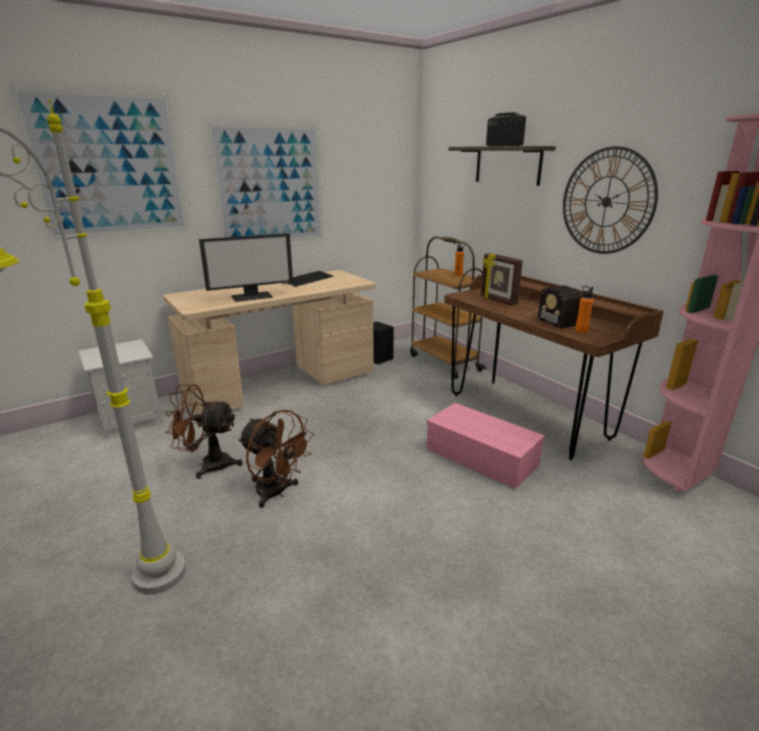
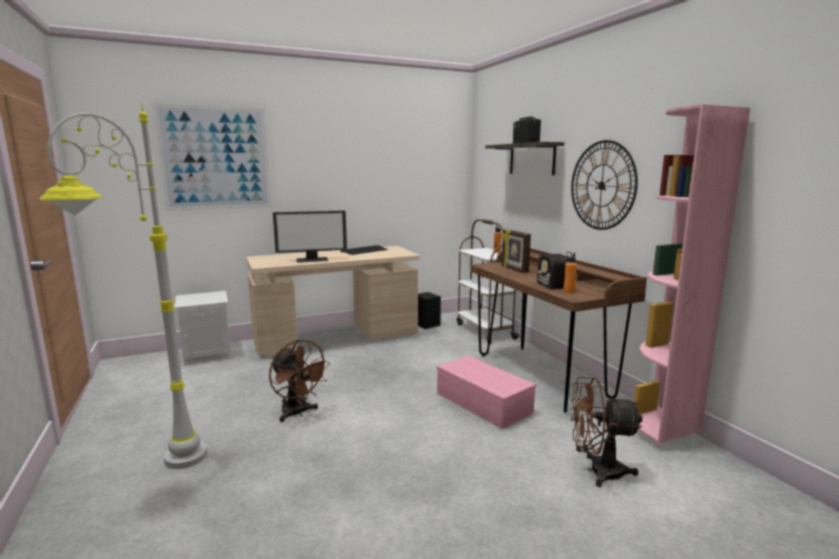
camera: 10 degrees right, 10 degrees down
(208, 465) = (253, 389): brown fan -> brown fan (597, 471)
(270, 186) = (339, 175): picture -> none
(444, 362) = (485, 331): brown cart -> white cart

